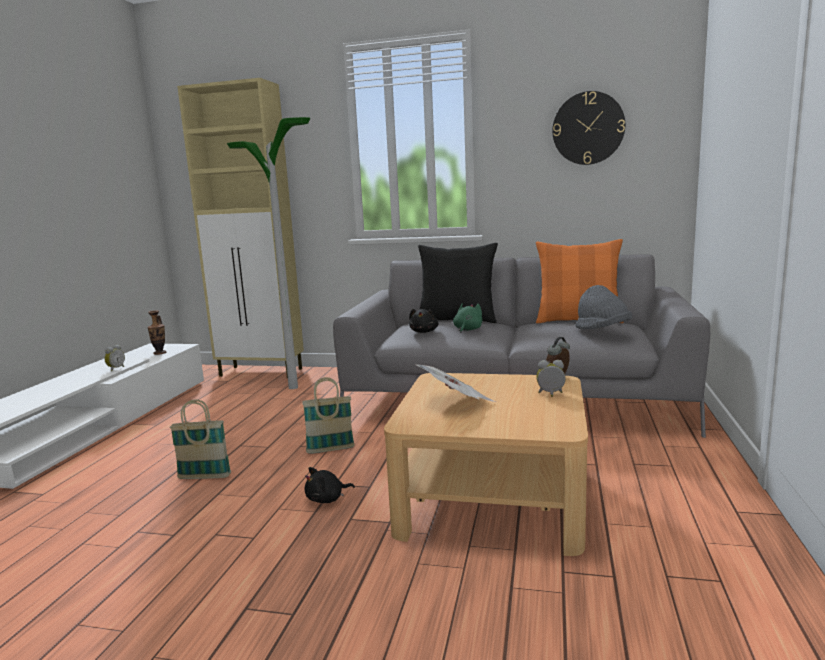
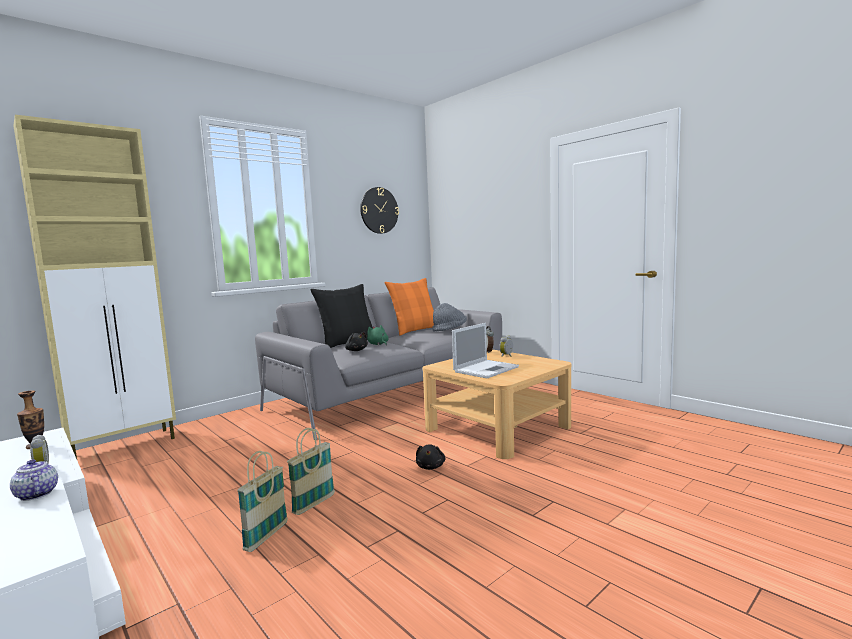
camera: 55 degrees left, 5 degrees down
(73, 385) = (36, 494): none -> teapot
(293, 387) = (202, 441): floor lamp -> none
(330, 449) = (357, 451): basket -> basket (266, 536)
(456, 402) = (486, 369): newspaper -> laptop

